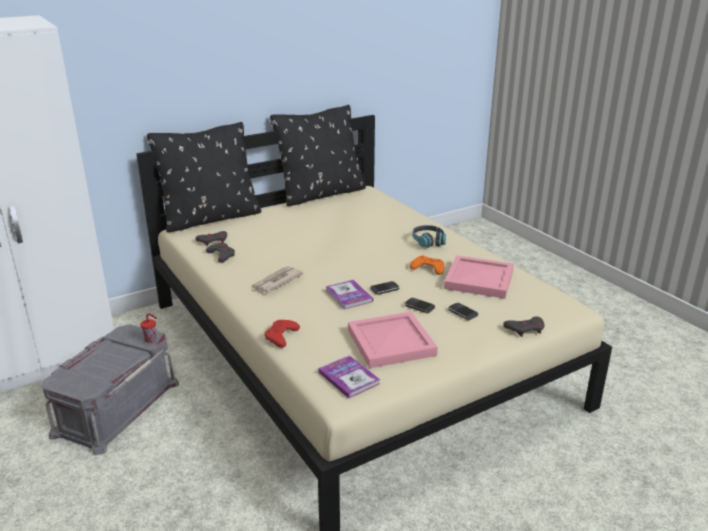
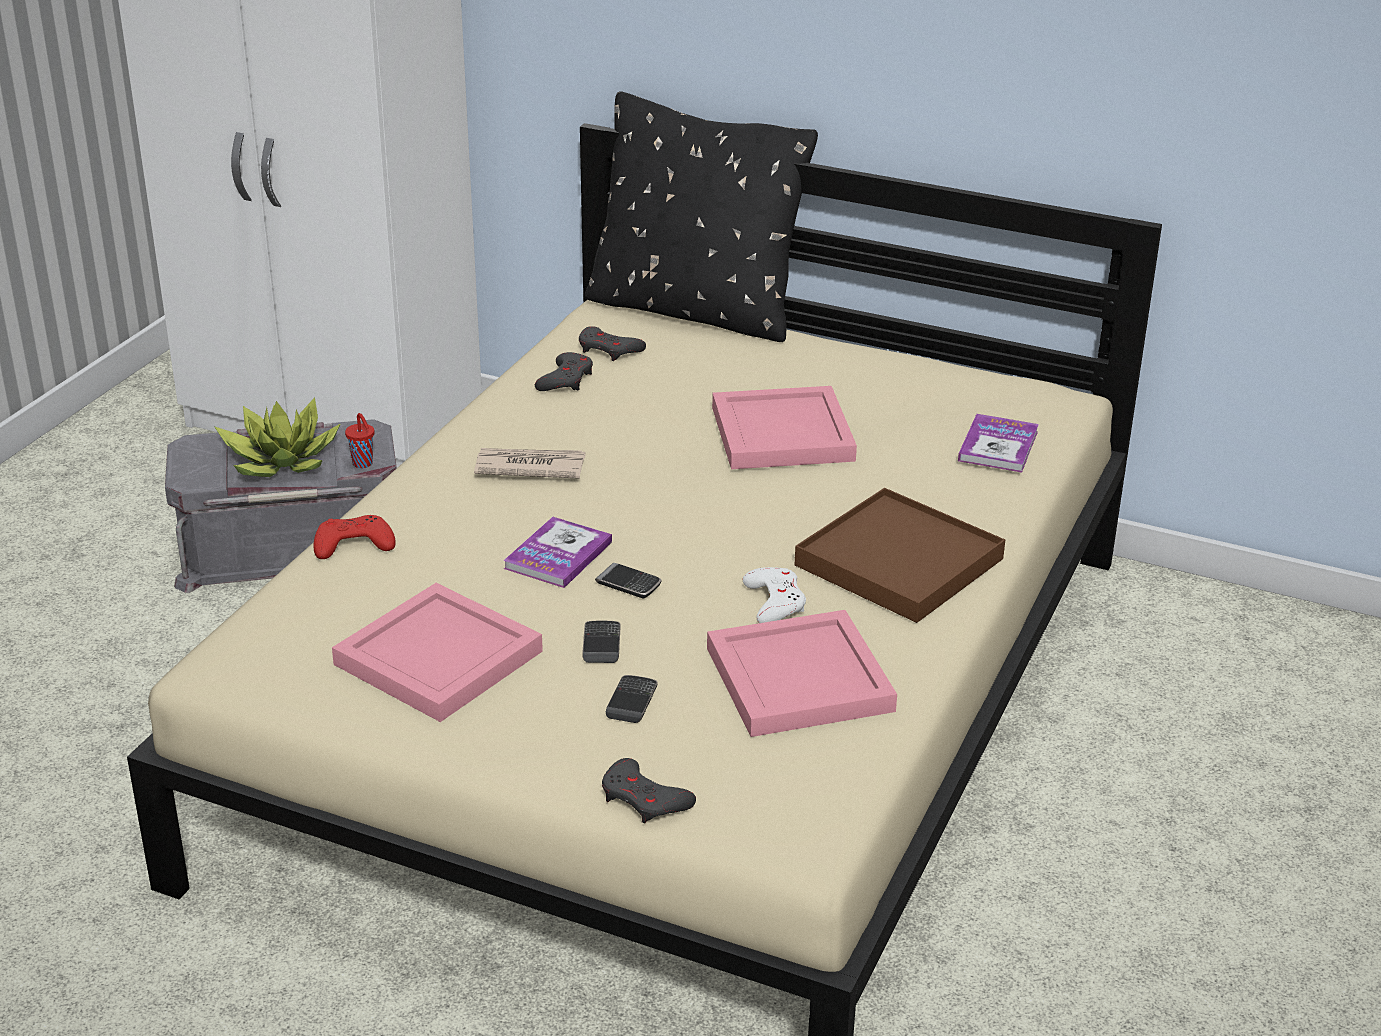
camera: 55 degrees right, 5 degrees up
(110, 362) = (279, 462): none -> potted plant
(321, 194) = (962, 365): black pillow -> none
(324, 232) = (780, 433): none -> pink tray
(349, 378) = (284, 655): book -> book (998, 446)
(428, 241) = (899, 562): headphones -> brown tray
(428, 268) = (774, 602): orange game controller -> white game controller

